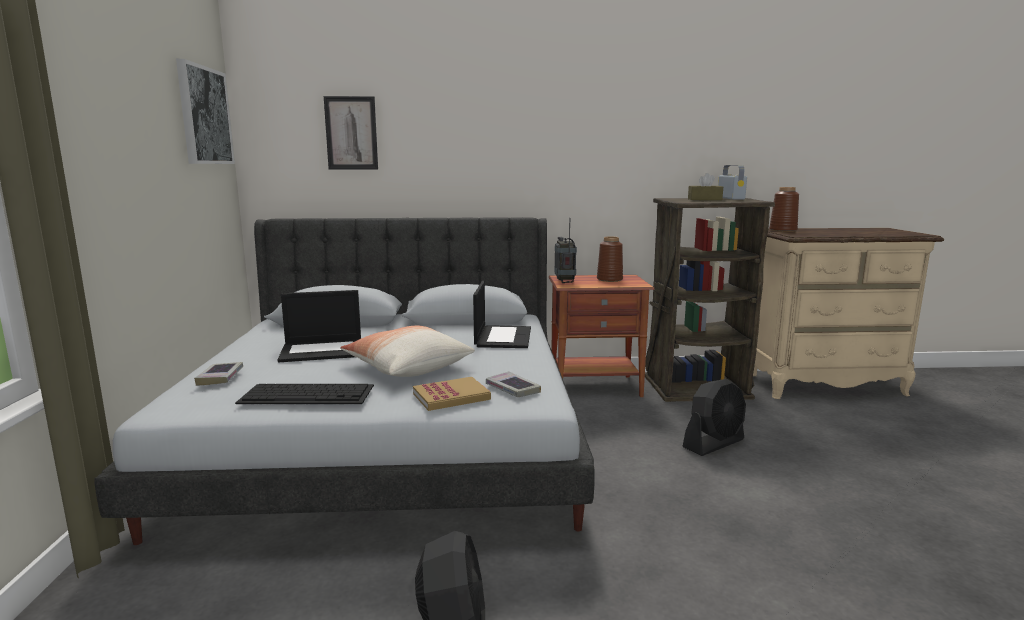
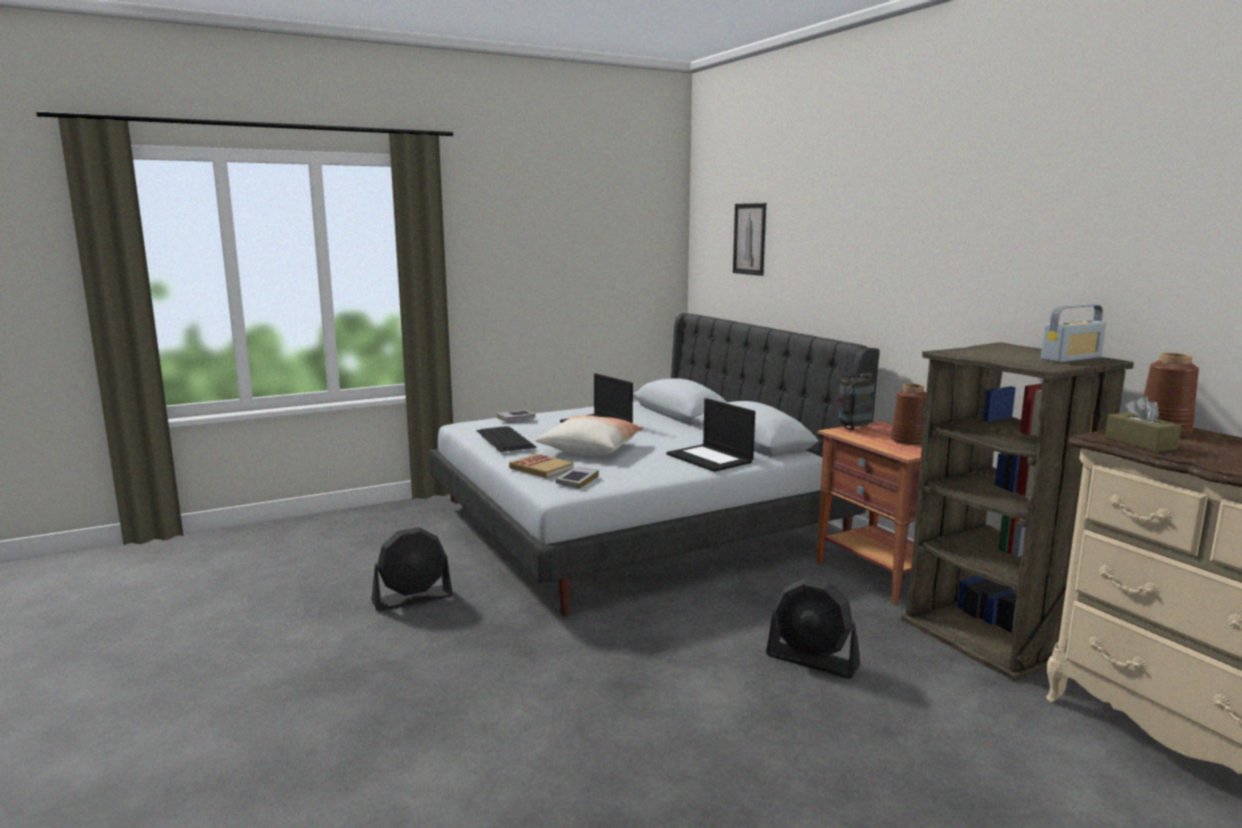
camera: 65 degrees right, 0 degrees up
(204, 116) = (640, 226): picture -> none
(502, 337) = (710, 458): laptop -> laptop turned 75 degrees clockwise
(704, 199) = (1018, 354): brown tissue box -> brown tissue box (1140, 443)

